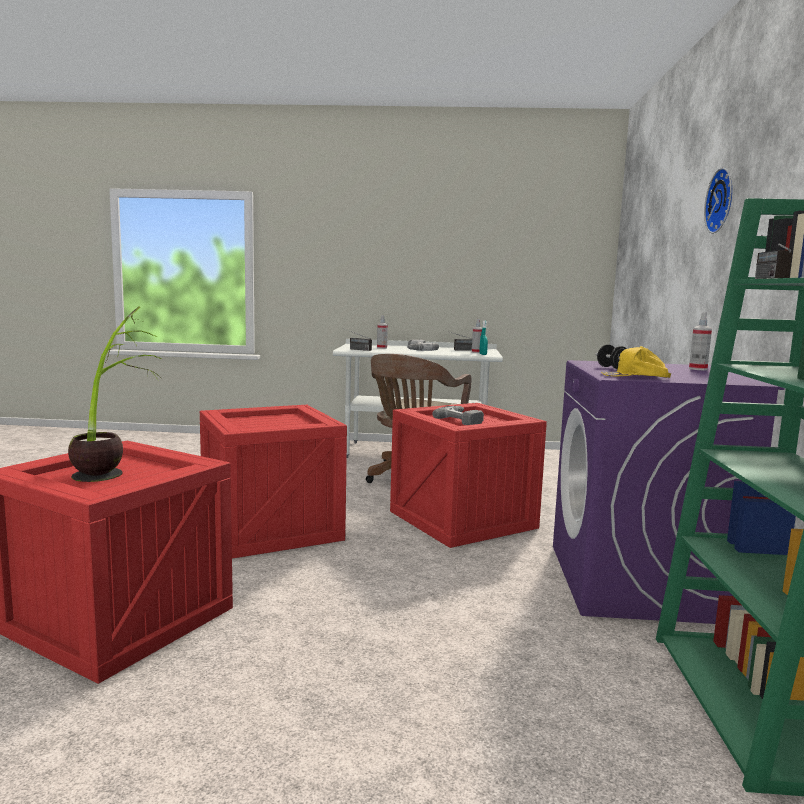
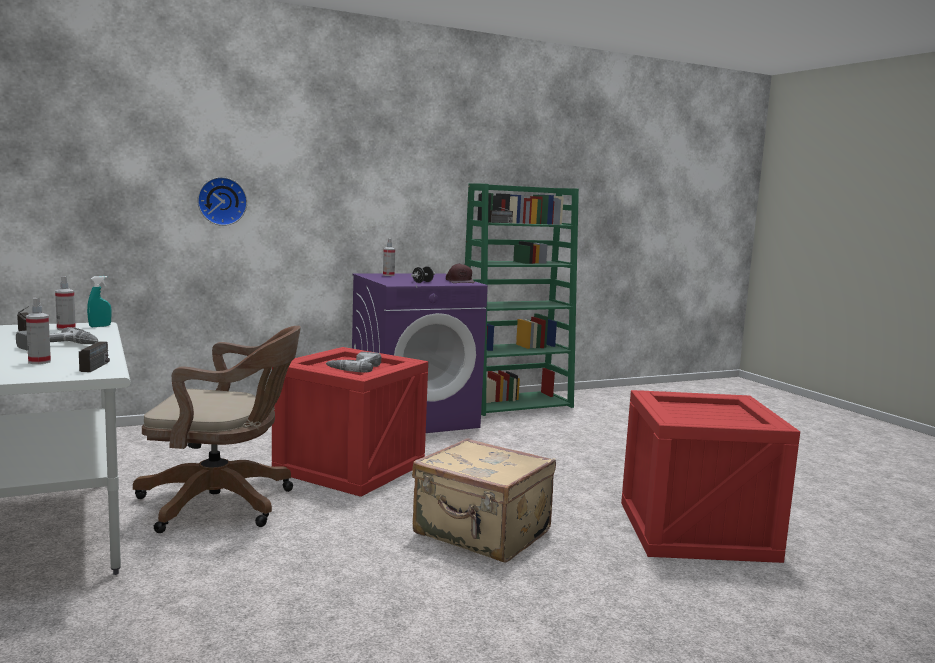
camera: 120 degrees left, 0 degrees up
(115, 467) = (697, 418): potted plant -> none
(269, 529) = (481, 534): crate -> beige suitcase
(634, 376) = (459, 281): yellow cap -> brown cap
(723, 201) = (330, 156): wall clock -> wall clock (222, 201)

